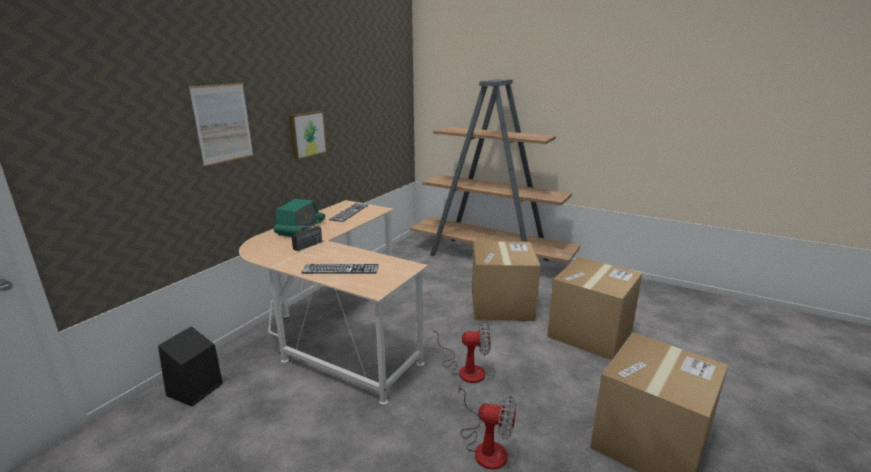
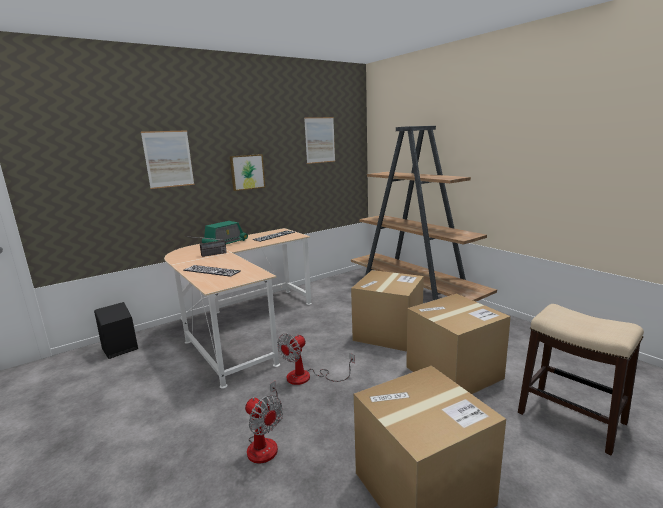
camera: 25 degrees right, 5 degrees down
(374, 90) = (320, 140): none -> picture
(465, 369) = (307, 377): fan -> fan turned 105 degrees clockwise
(700, 351) = (570, 417): none -> stool

